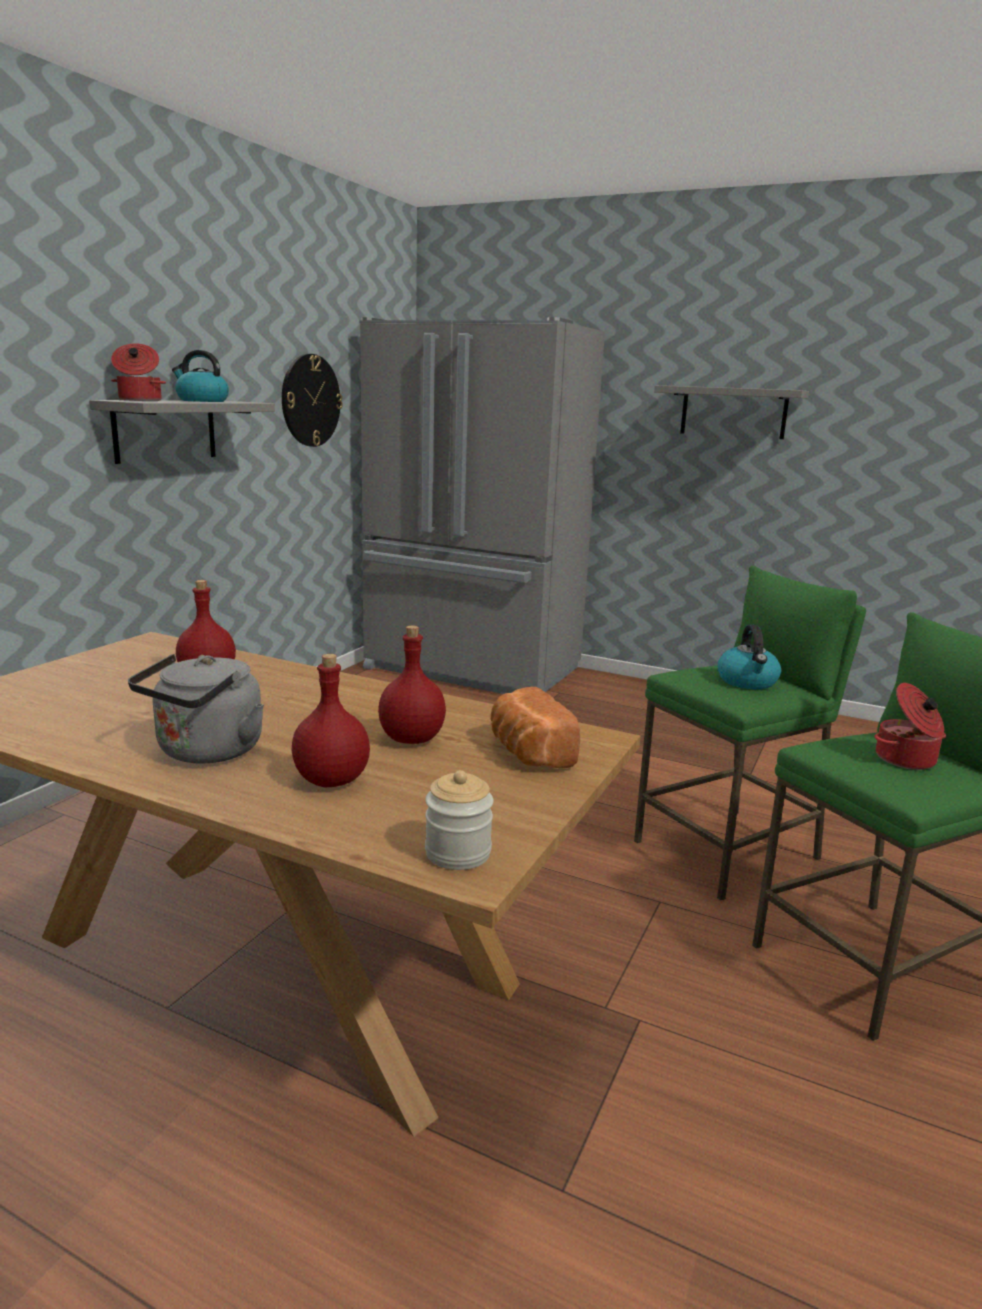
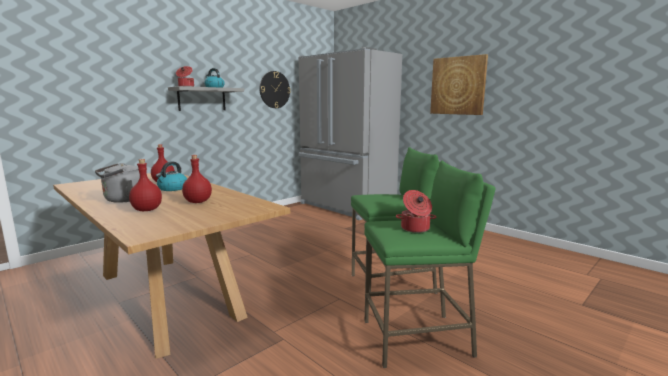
camera: 20 degrees right, 5 degrees down
(458, 853) = (147, 231): jar -> none
(527, 753) = (232, 209): bread -> none
(733, 412) = (458, 86): grey shelf -> picture
(747, 682) = (390, 199): kettle -> kettle (172, 188)

